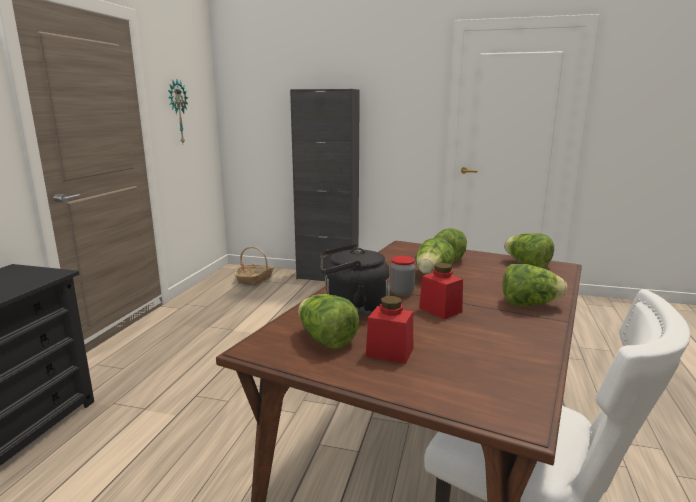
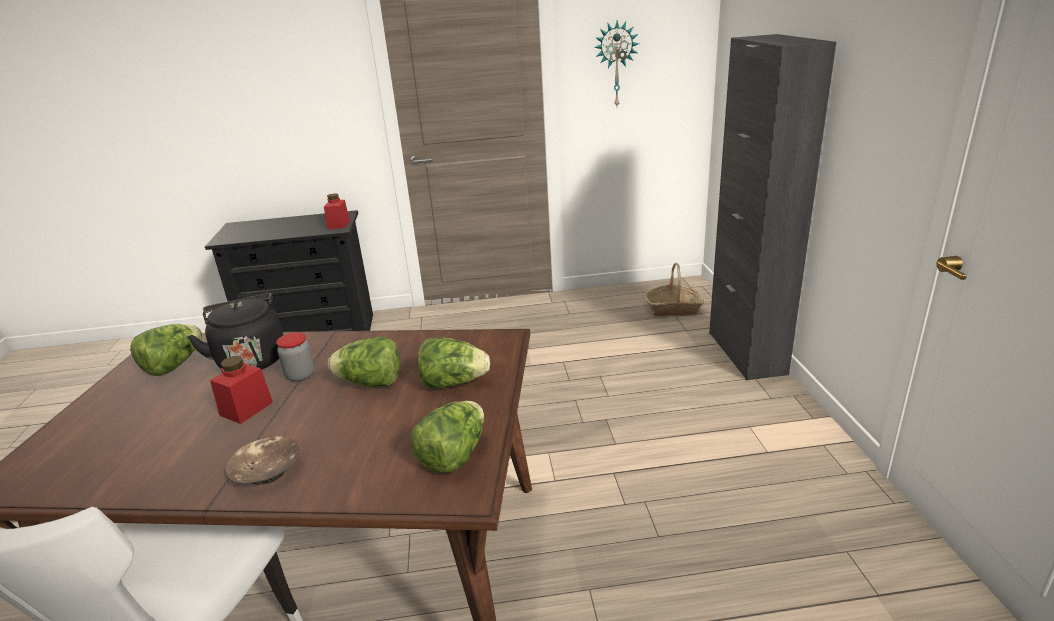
camera: 70 degrees right, 10 degrees up
(389, 352) = (141, 400): red jar -> red jar (338, 224)
(529, 304) = (268, 471): lettuce -> brown bowl

